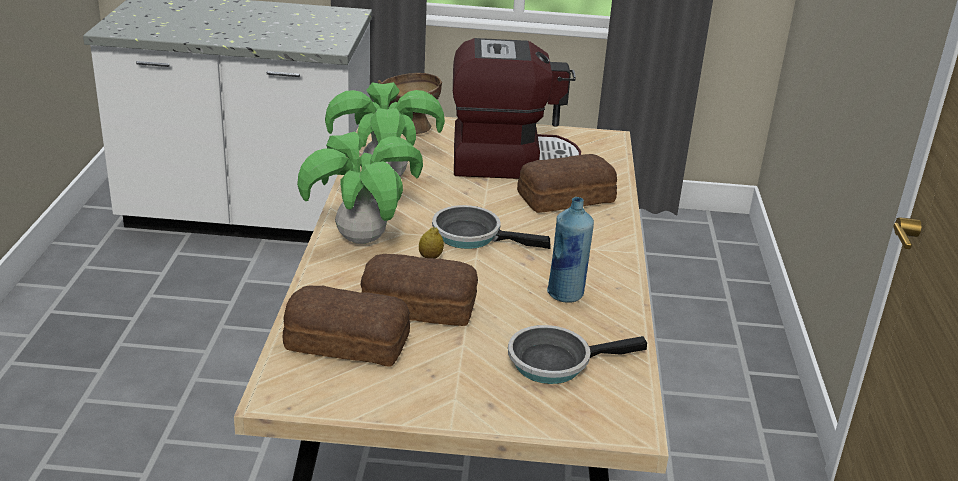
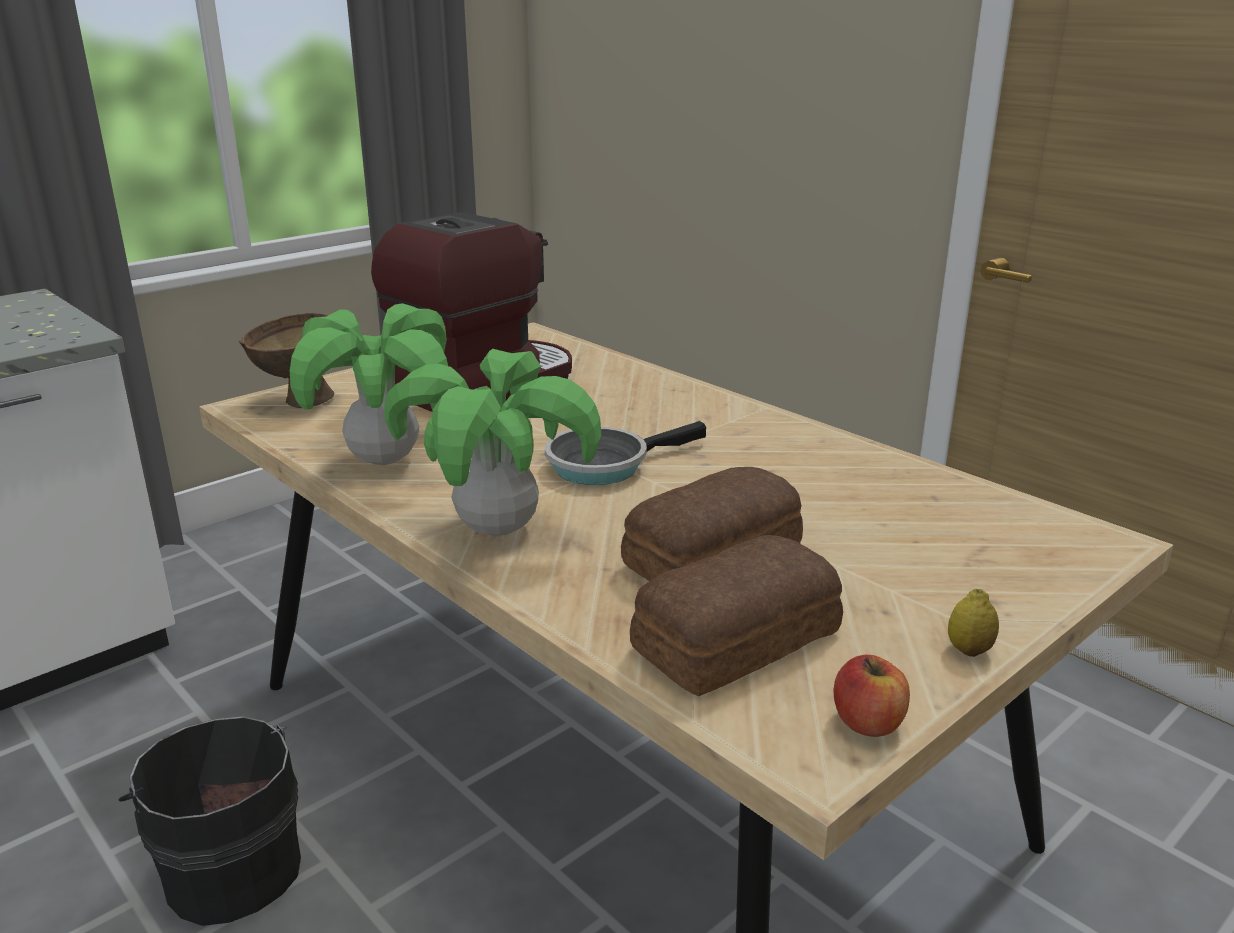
camera: 45 degrees left, 5 degrees down
(251, 363) = (231, 867): none -> black bucket
(321, 402) = (868, 723): none -> apple
(430, 257) = (612, 505): lemon -> lemon (969, 650)
(555, 362) = (935, 528): frying pan -> none
(564, 197) = (605, 393): bread -> none
(566, 294) = (802, 468): blue bottle -> none

